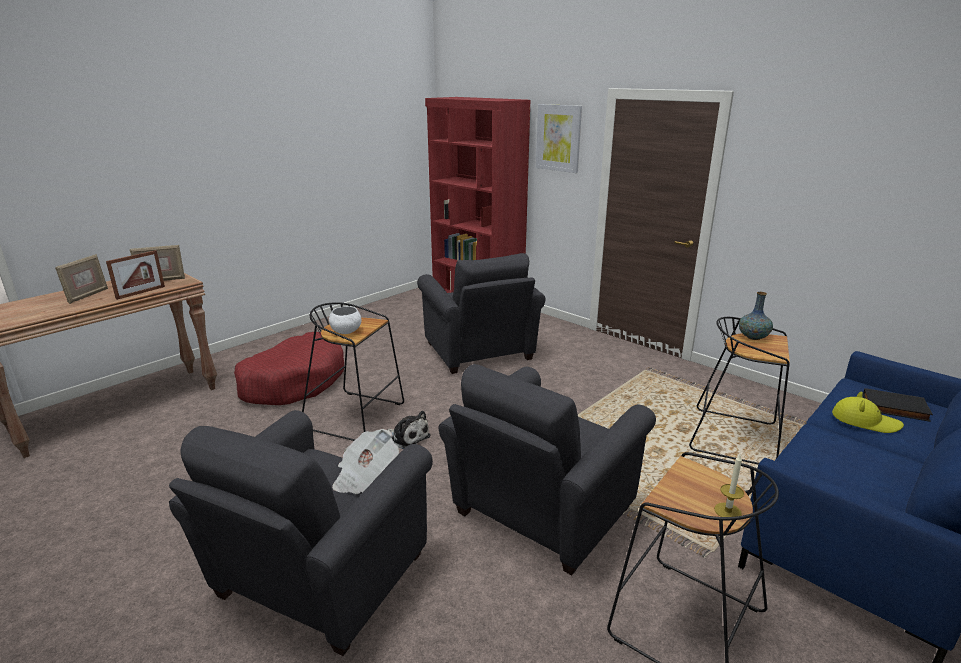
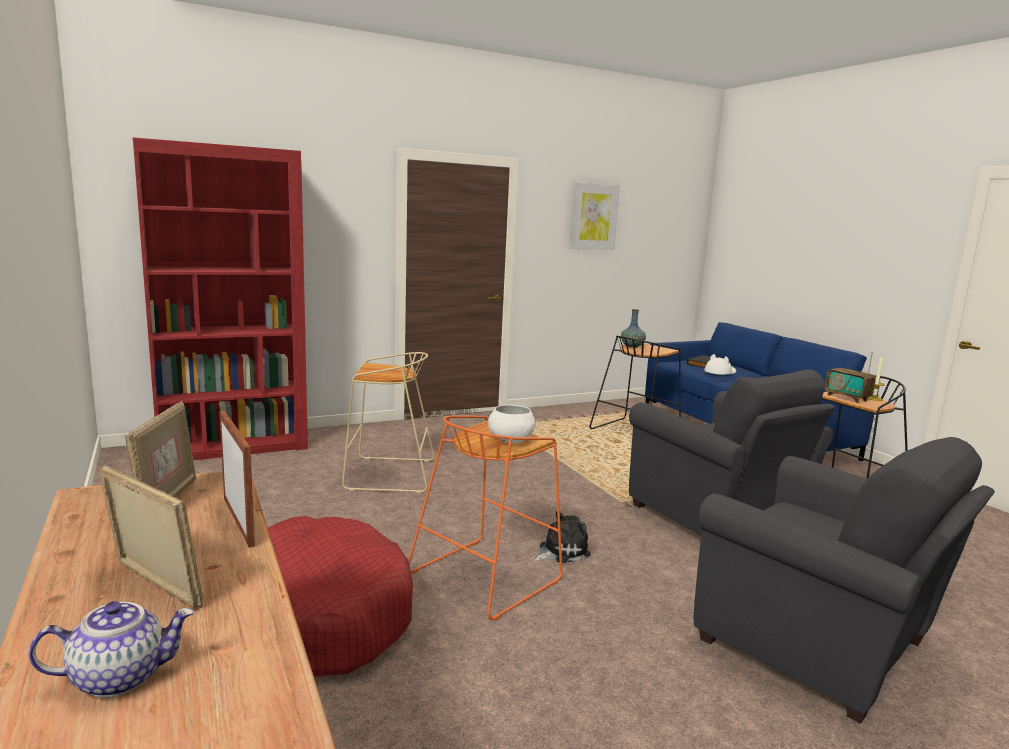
camera: 70 degrees left, 10 degrees down
(32, 305) = (120, 677): none -> teapot
(356, 416) = (485, 576): black stool -> orange stool
(365, 477) = (787, 512): newspaper -> none
(480, 353) = (388, 475): grey armchair -> beige stool
(558, 138) = (334, 202): picture -> picture (594, 217)
(685, 483) = (847, 398): none -> radio
(864, 421) = (720, 372): yellow hat -> white hat

